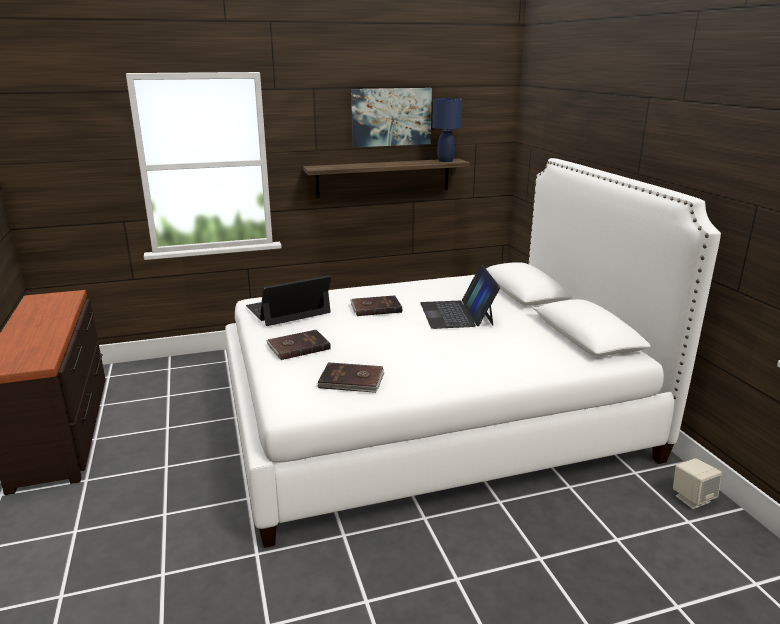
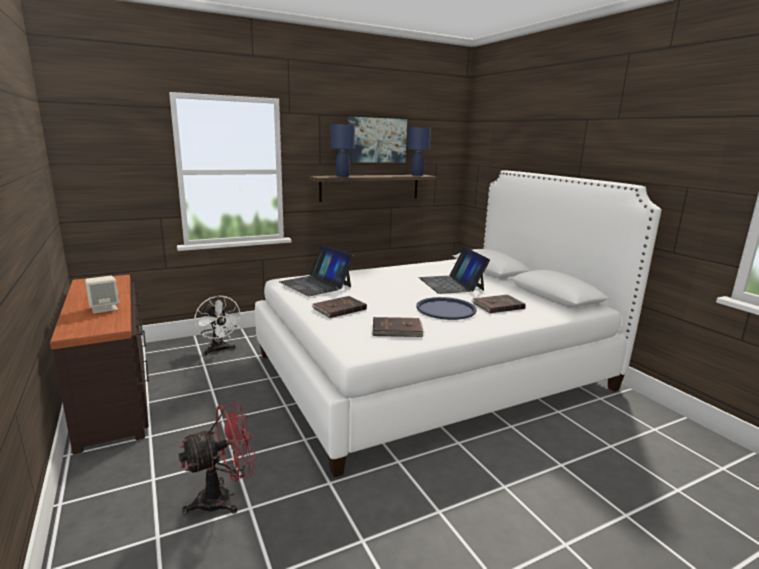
camera: 10 degrees left, 5 degrees down
(139, 560) = (223, 498): none -> red fan
(191, 377) = (219, 350): none -> white fan
(288, 310) = (316, 284): laptop -> laptop turned 90 degrees counterclockwise
(342, 166) = (342, 176): none -> blue table lamp
(375, 308) = (386, 281): brown book -> brown book (497, 305)
(428, 353) = (446, 309): none -> blue tray
(692, 498) = (649, 413): beige speaker -> beige speaker (104, 308)

